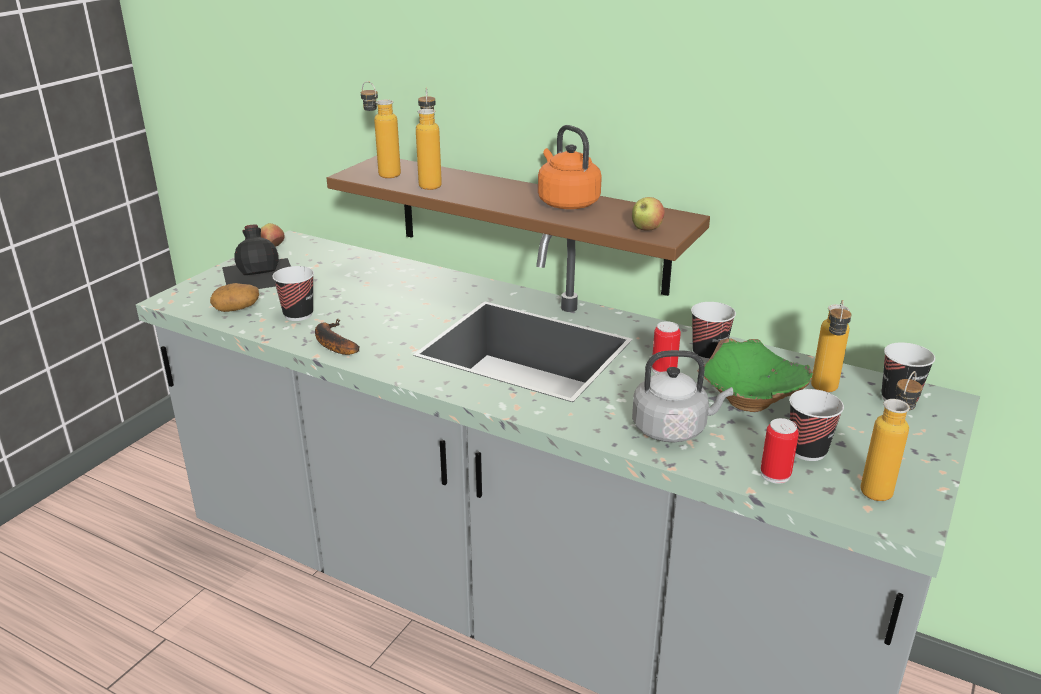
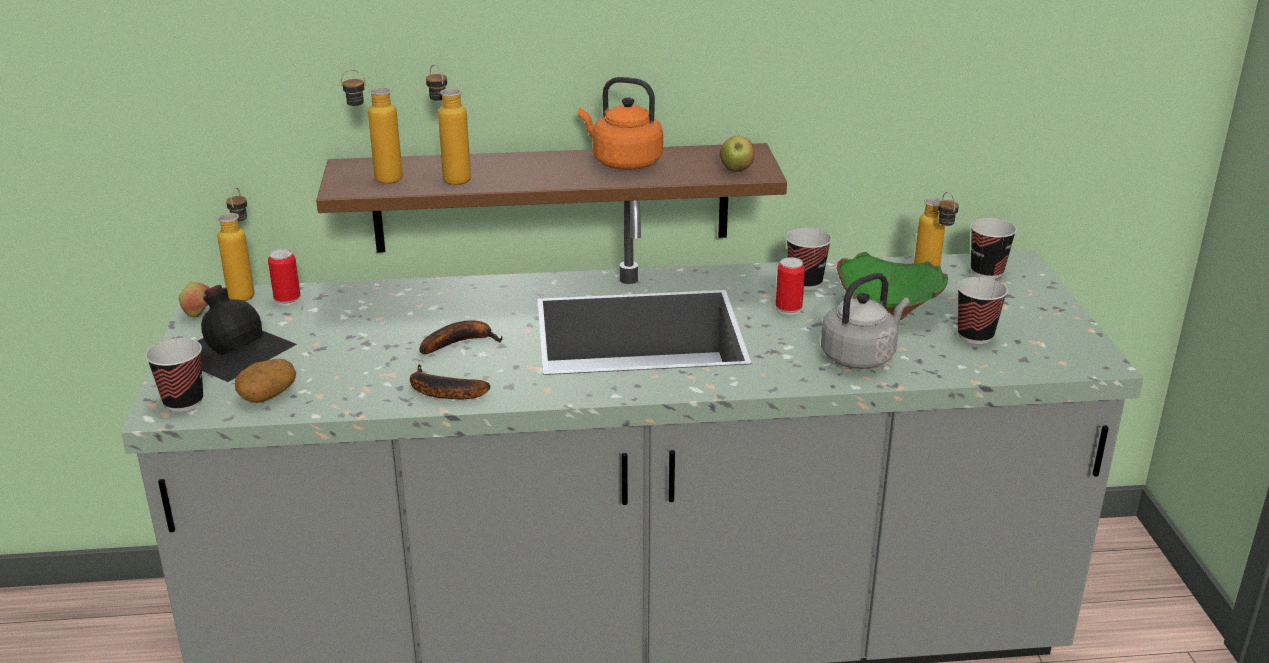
camera: 35 degrees left, 0 degrees up
(298, 314) = (354, 376): cup -> cup (183, 402)
(391, 314) = (460, 342): none -> banana
(775, 474) = (976, 363): can -> can (287, 300)
(881, 486) = (1053, 343): bottle -> bottle (245, 291)

